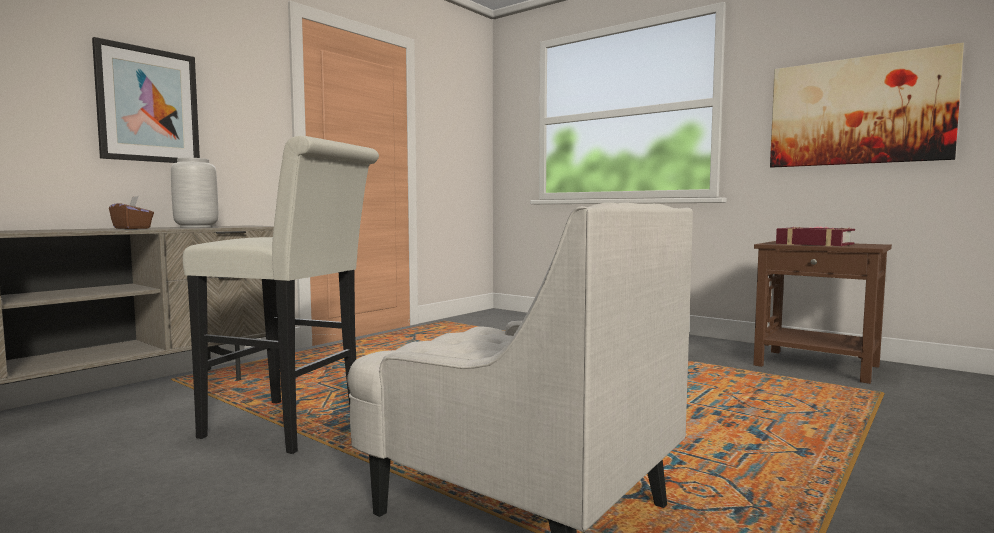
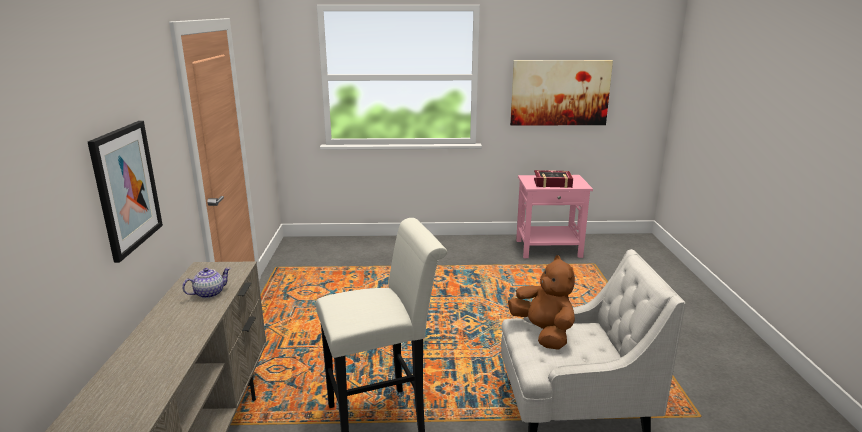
camera: 40 degrees left, 15 degrees up
(132, 228) = (184, 321): brown tissue box -> none
(196, 227) = (209, 293): grey vase -> teapot
(487, 337) = (543, 333): none -> brown plush toy
(816, 366) = (548, 249): brown side table -> pink side table

